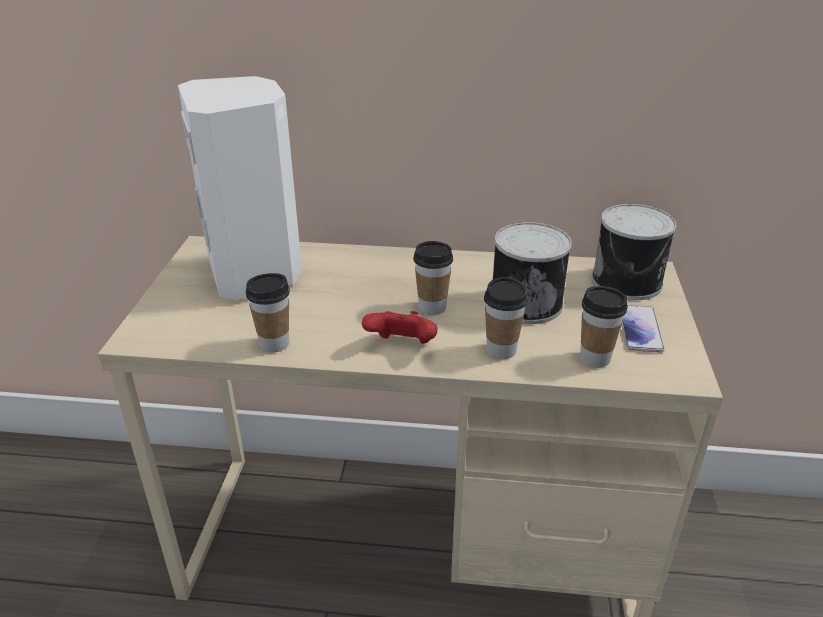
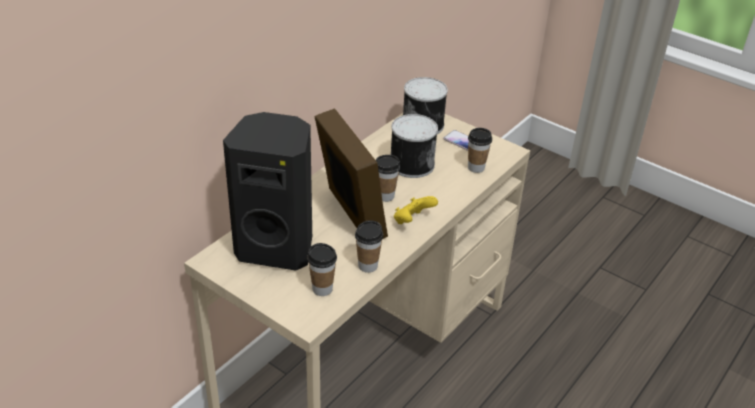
camera: 60 degrees left, 5 degrees up
(256, 273) = (277, 247): white speaker -> black speaker
(364, 297) = (350, 215): none -> picture frame
(402, 346) = (412, 221): red game controller -> yellow game controller
(501, 350) = (445, 191): cup -> cup (322, 289)

